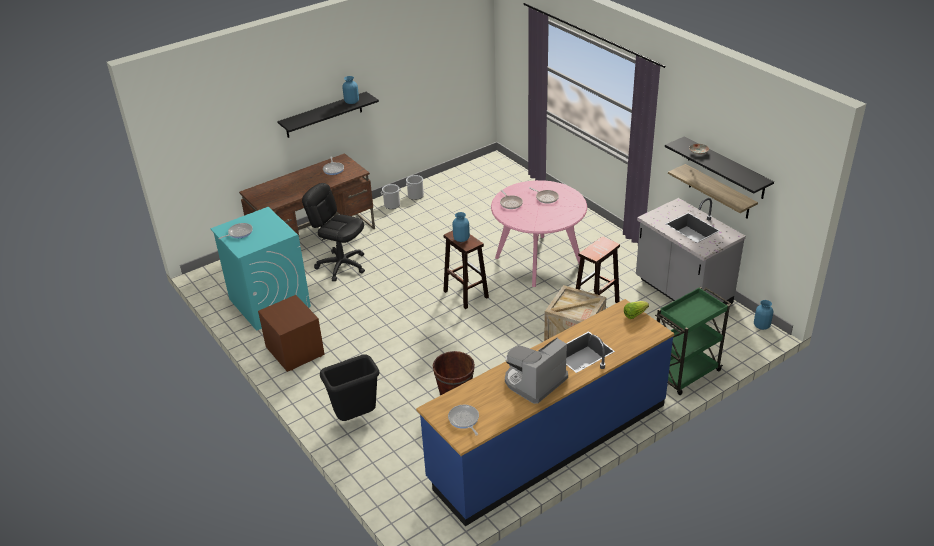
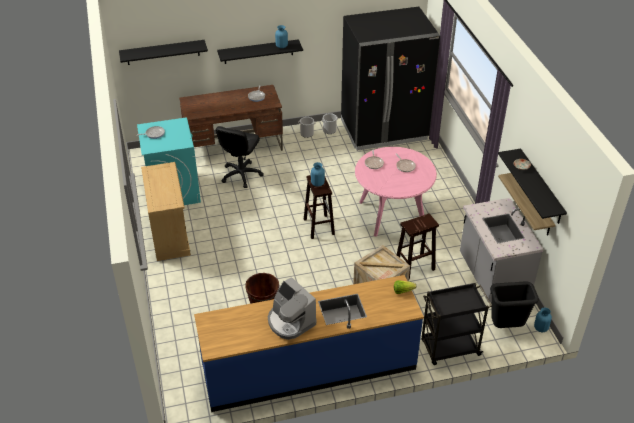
camera: 20 degrees right, 5 degrees up
(214, 136) = (163, 52): none -> black shelf
(294, 351) = (170, 234): brown nightstand -> beige dresser
(341, 265) = (241, 175): black office chair -> black office chair turned 120 degrees counterclockwise
(355, 418) = (183, 301): black trash can -> black trash can (506, 327)
(464, 420) = (221, 335): frying pan -> none
(476, 181) = (384, 130): none -> black fridge
(534, 382) = (290, 322): coffee machine -> coffee machine turned 105 degrees counterclockwise
(684, 374) = (449, 348): green cart -> black cart

